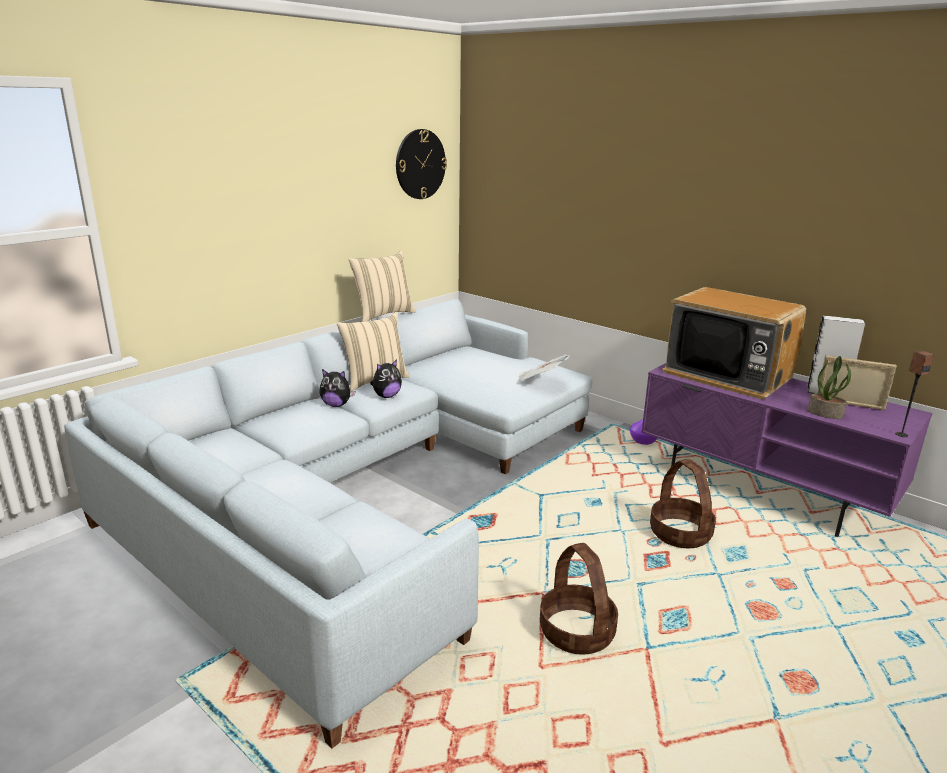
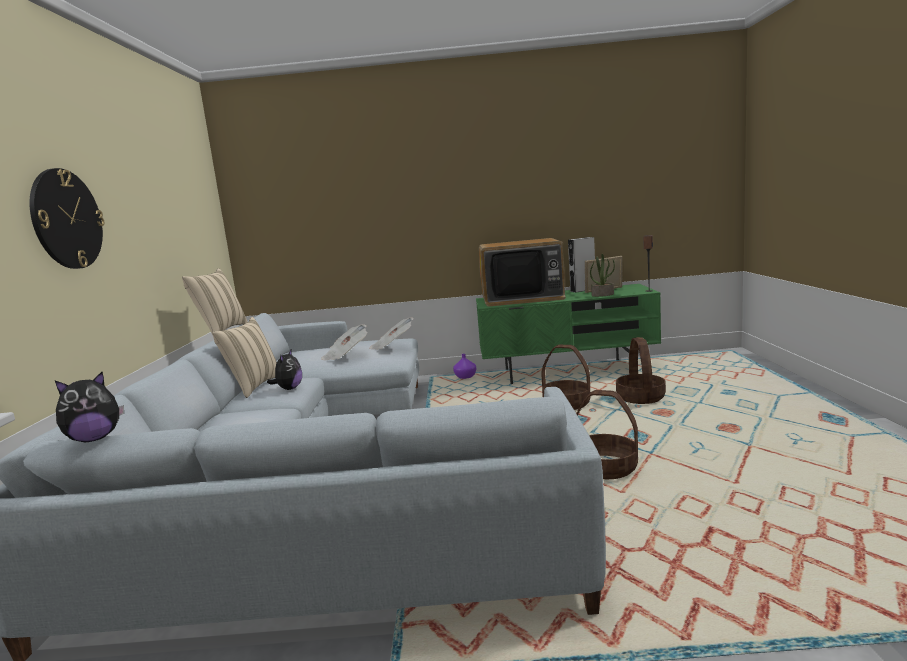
camera: 40 degrees left, 10 degrees down
(336, 405) = (250, 409): plush toy -> plush toy (94, 439)
(420, 164) = (197, 194): wall clock -> wall clock (66, 219)
(485, 375) = (346, 355): none -> newspaper
(763, 490) = (567, 371): purple tv stand -> green tv stand
(777, 575) = (640, 398): none -> basket

